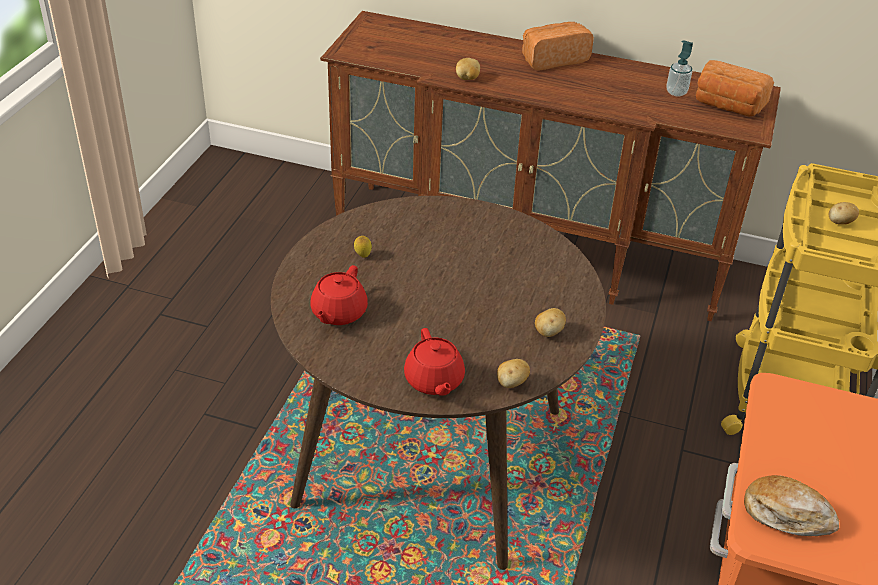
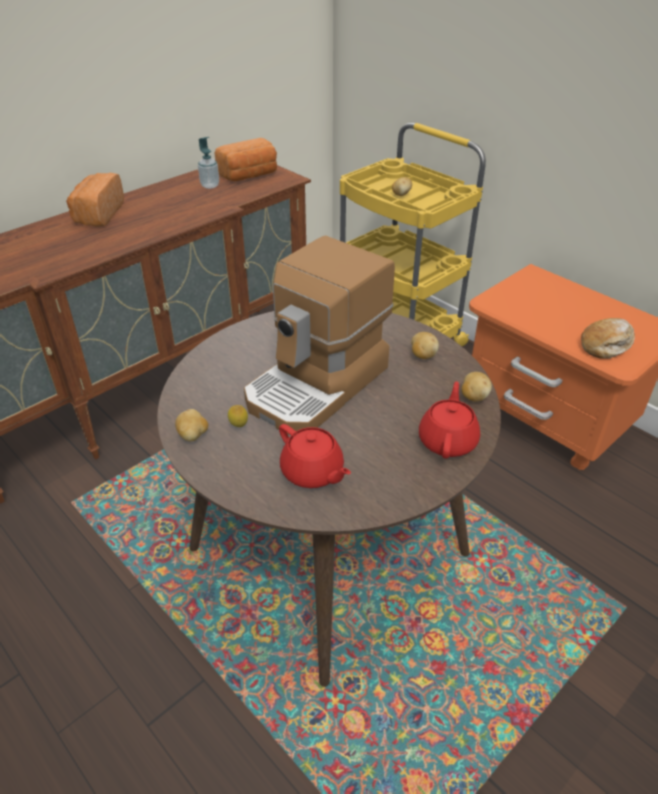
camera: 60 degrees left, 0 degrees up
(434, 381) = (448, 440): red teapot -> red teapot turned 90 degrees counterclockwise
(447, 281) = (318, 385): none -> coffee machine
(467, 78) = (69, 261): potato -> potato (193, 435)

